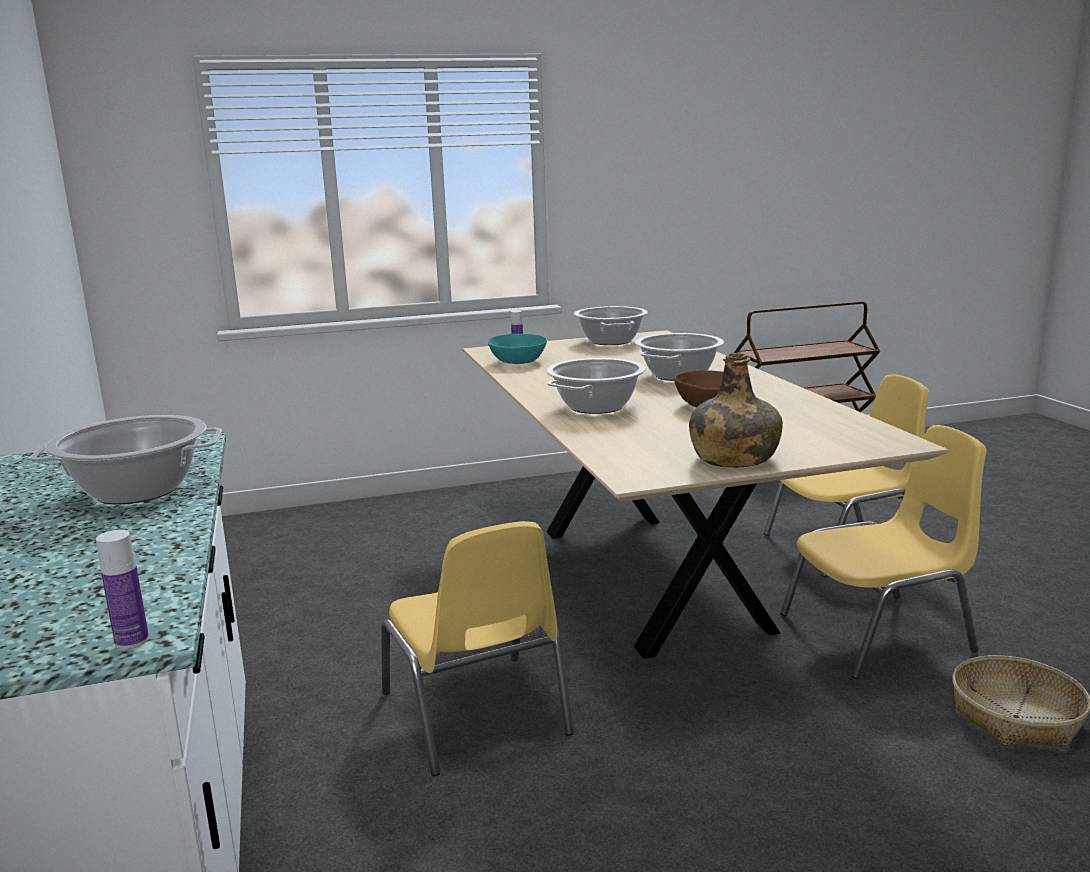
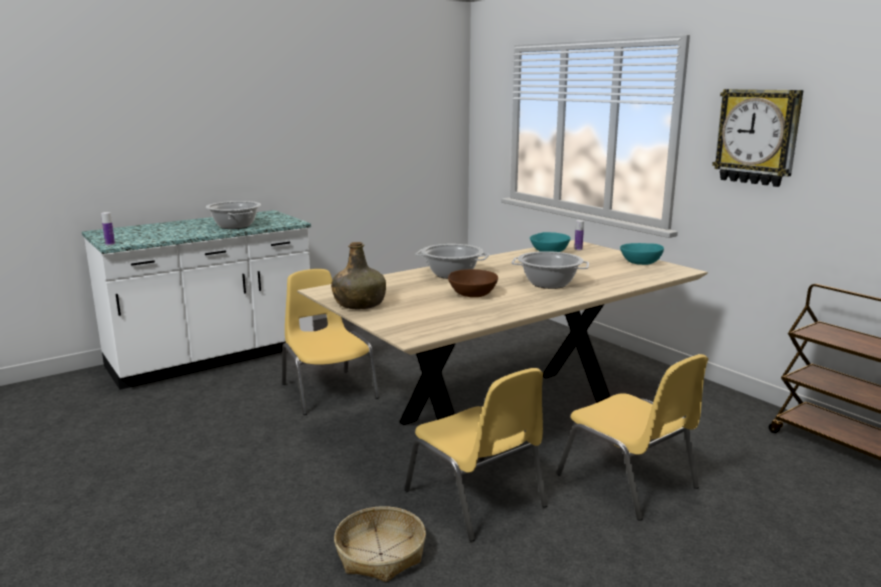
camera: 70 degrees right, 0 degrees up
(477, 714) = (328, 390): yellow chair -> yellow chair turned 105 degrees clockwise
(611, 341) = (640, 263): cooking pot -> turquoise bowl
(644, 174) = (757, 137): none -> wall clock

